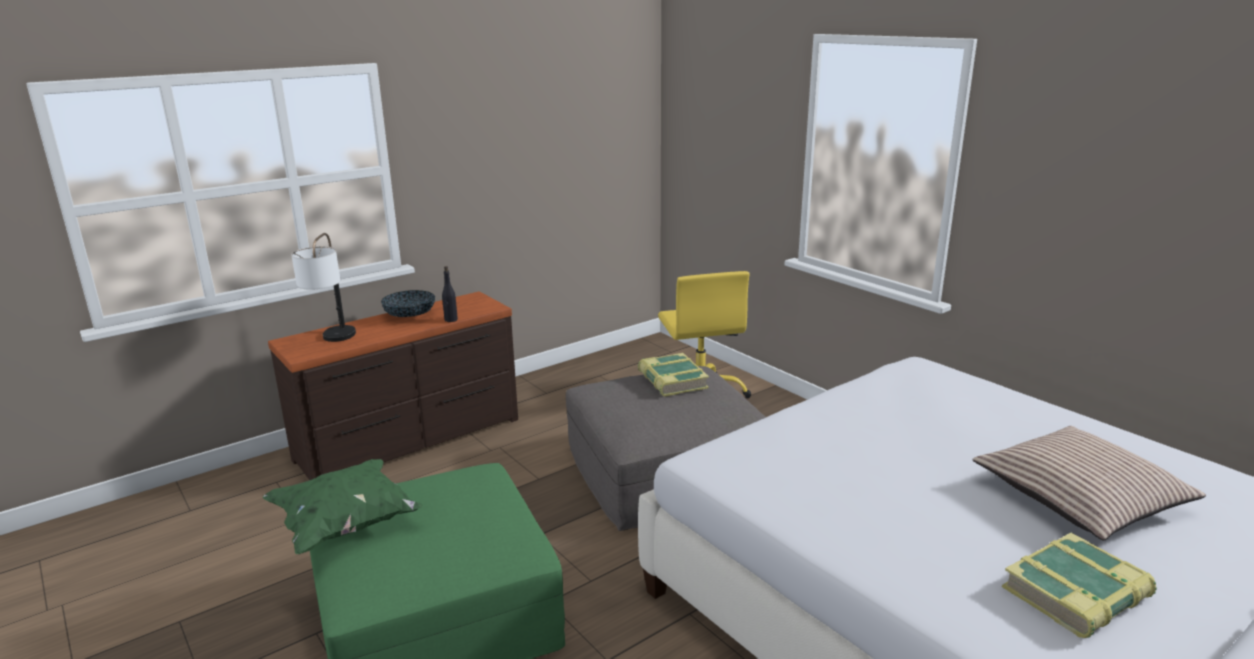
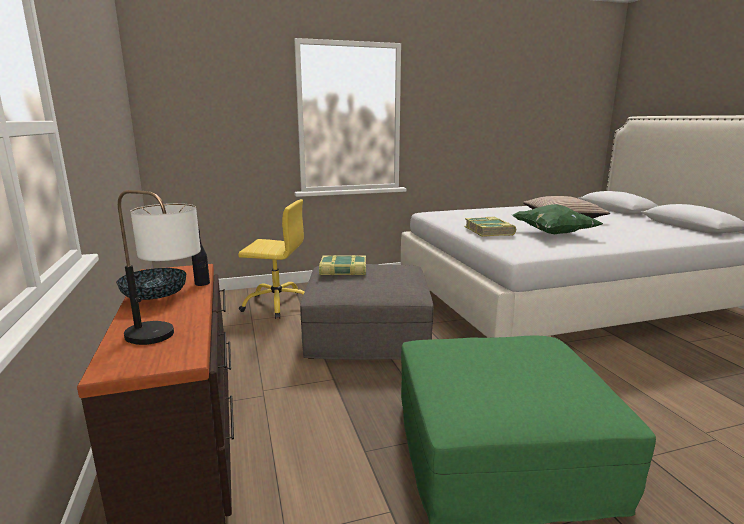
camera: 70 degrees left, 5 degrees down
(346, 525) = (501, 409): green pillow -> green pillow (552, 233)
(1077, 594) = (631, 228): book -> book (489, 231)

